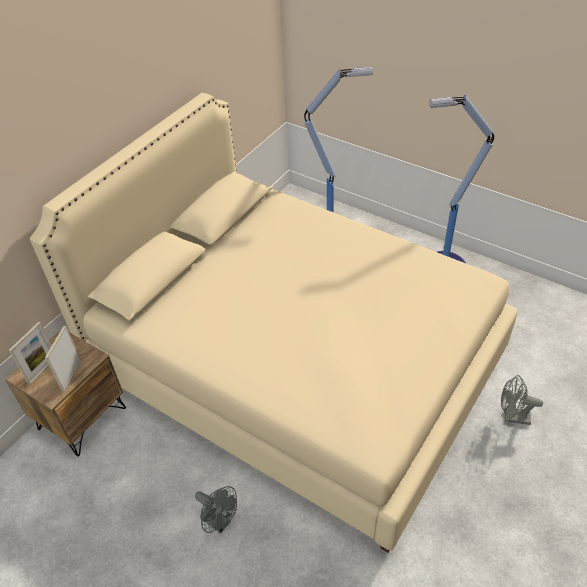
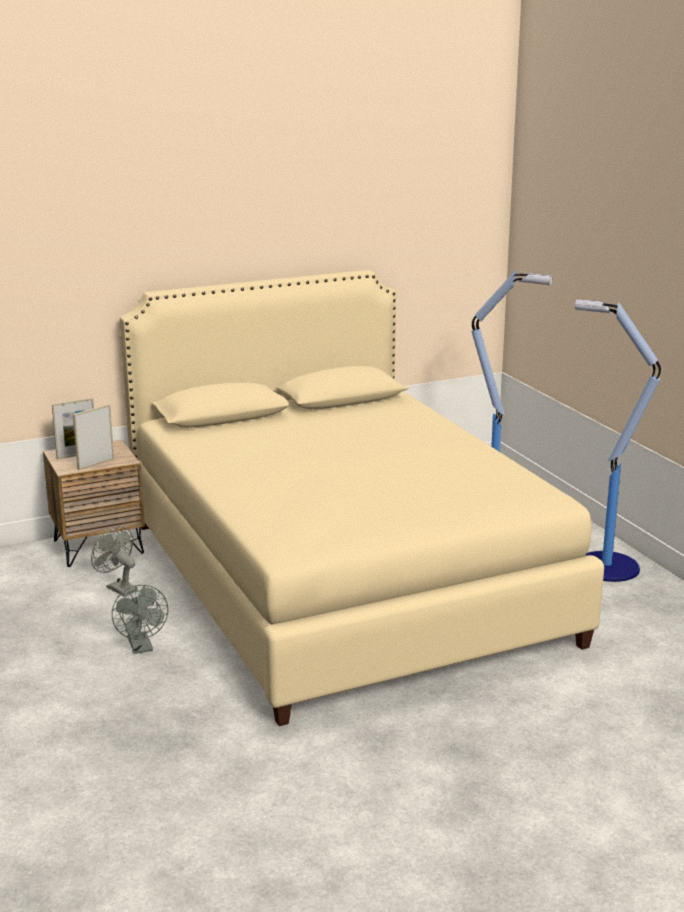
camera: 30 degrees right, 25 degrees down
(512, 417) = (544, 694): grey fan -> grey fan (118, 588)

